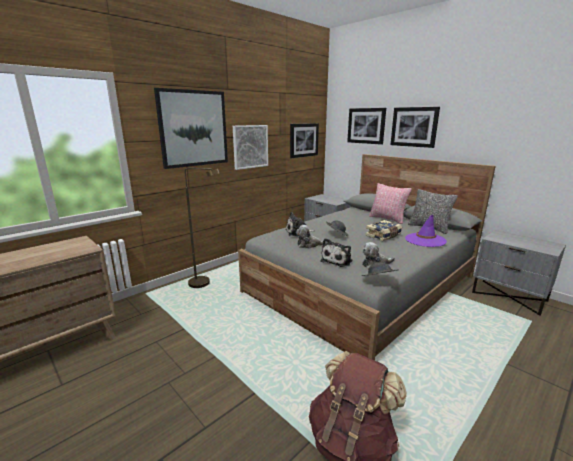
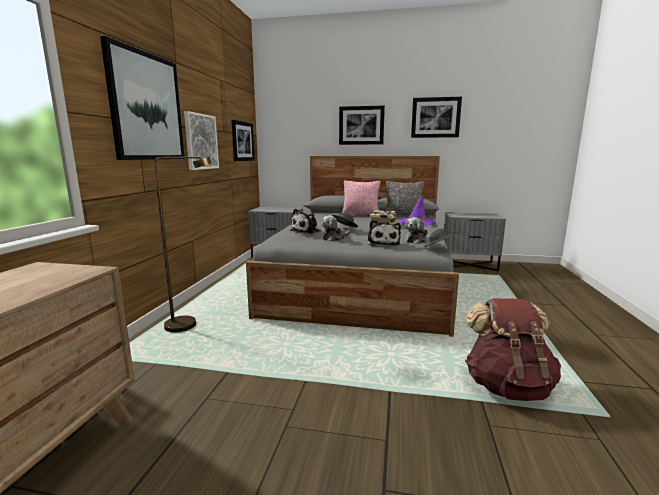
camera: 35 degrees left, 5 degrees down
(366, 126) = (308, 126): picture -> picture (435, 117)

